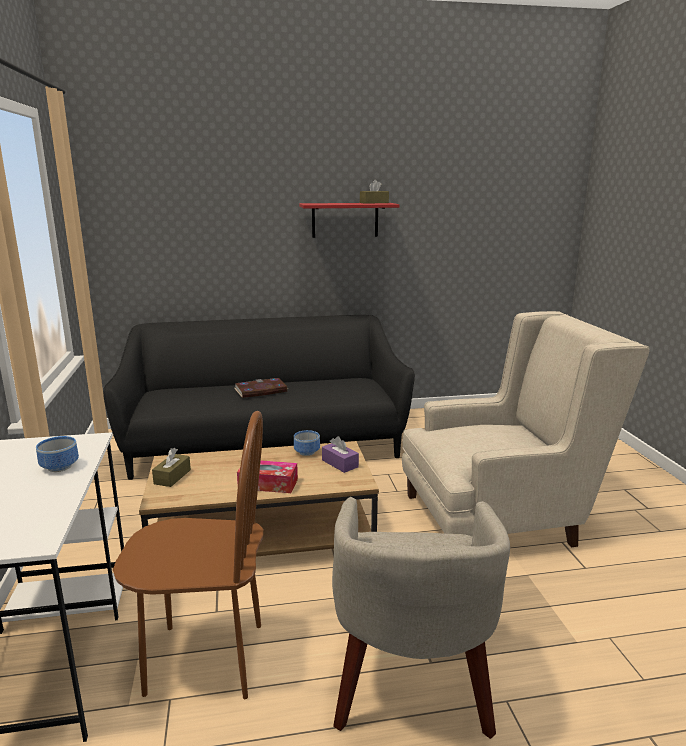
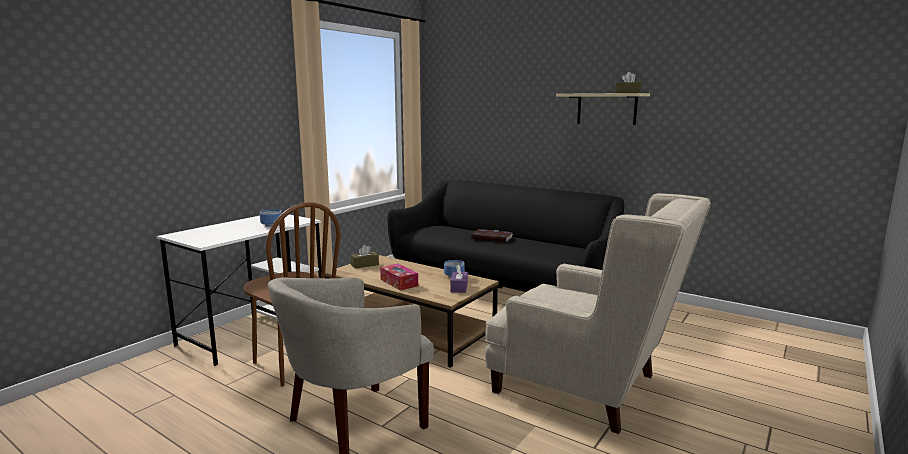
camera: 45 degrees right, 5 degrees down
(345, 220) = (606, 109): red shelf -> beige shelf

